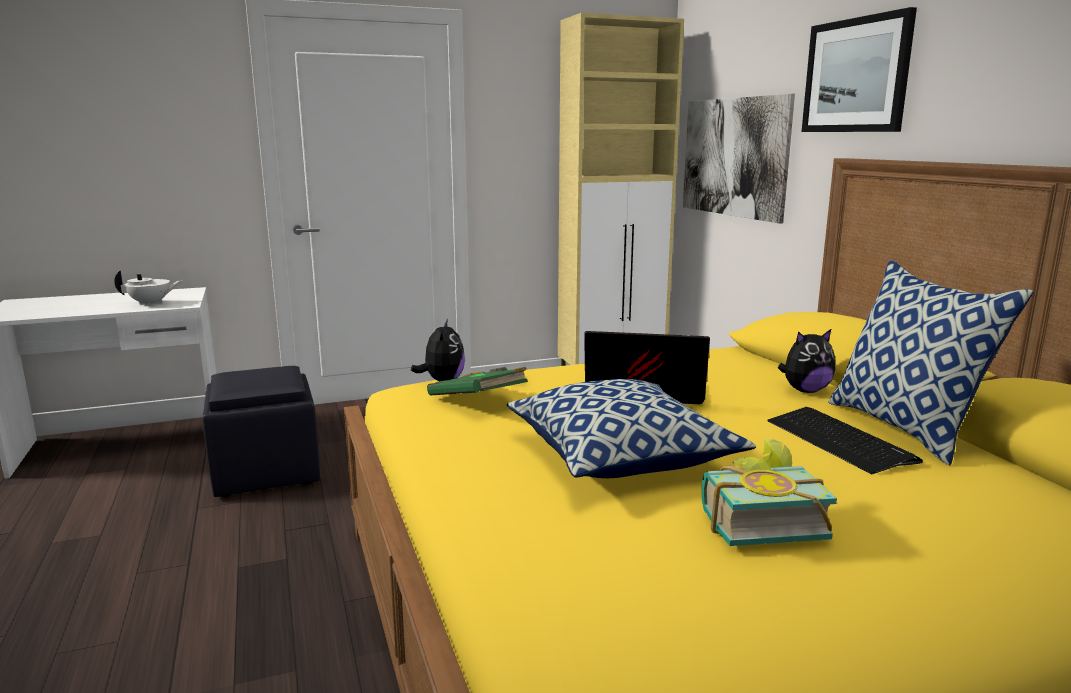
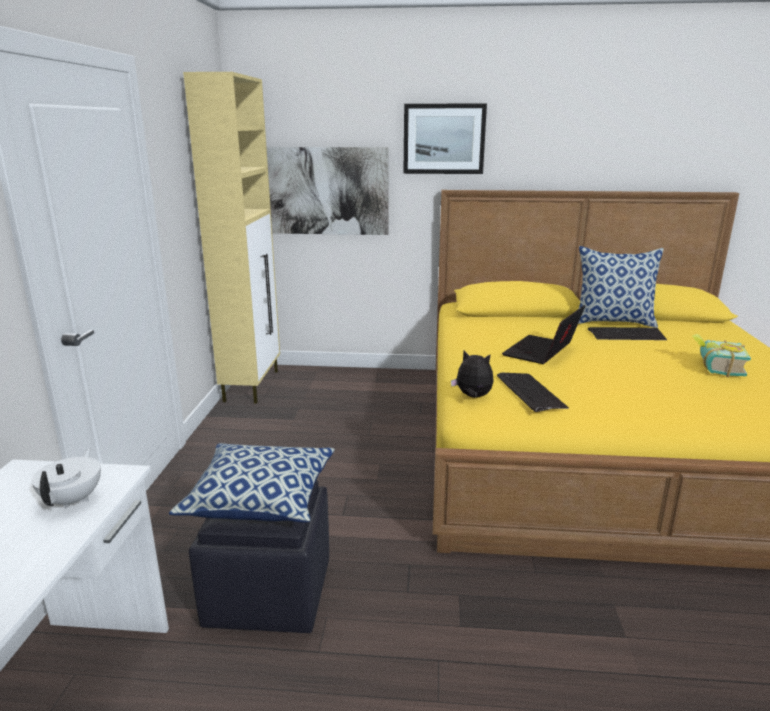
camera: 65 degrees left, 5 degrees up
(478, 401) = (530, 392): green book -> keyboard
(621, 456) = (637, 375): pillow -> pillow (261, 499)
(805, 390) = (553, 323): plush toy -> none

